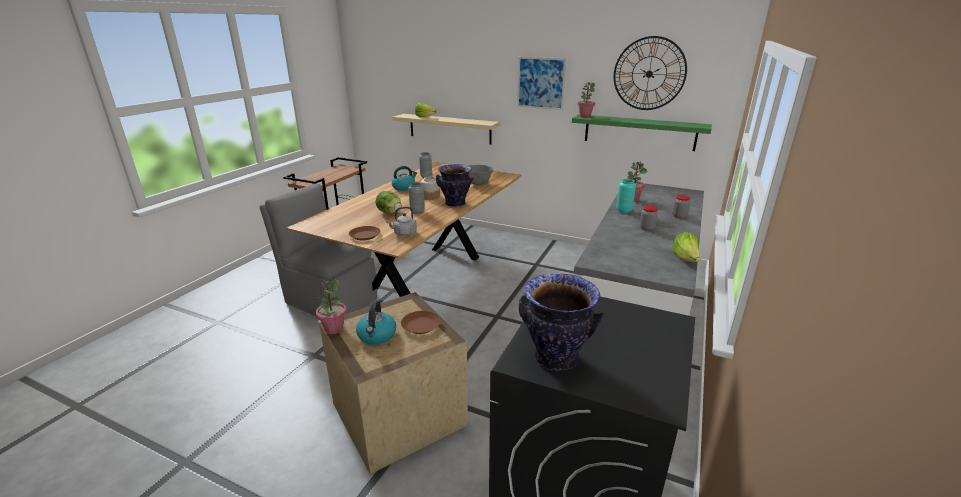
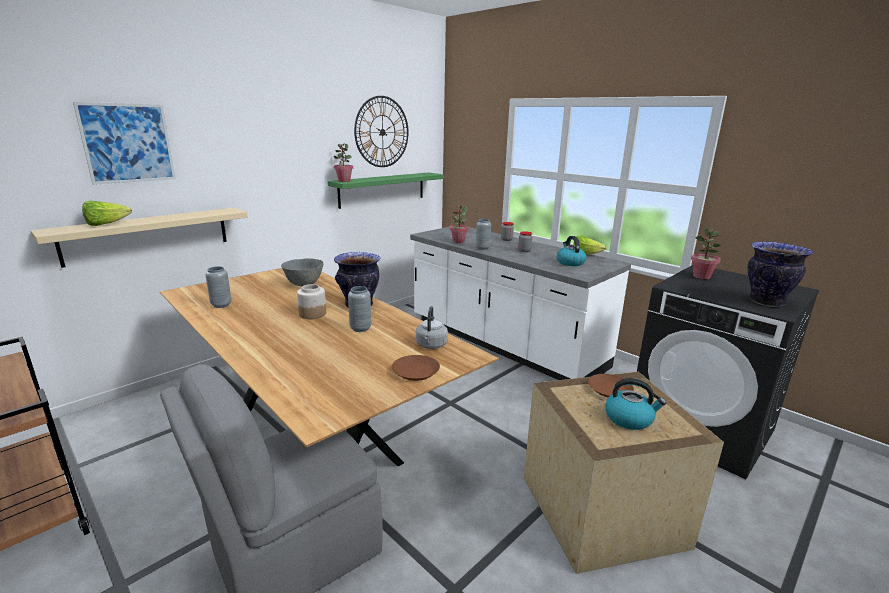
camera: 70 degrees left, 5 degrees down
(333, 329) = (613, 449): potted plant -> potted plant (701, 277)
(390, 213) = (343, 345): lettuce -> none
(404, 187) = (246, 324): kettle -> kettle (570, 262)
(541, 83) = (281, 149): picture -> picture (128, 143)
(623, 211) = (482, 248): turquoise vase -> grey vase

